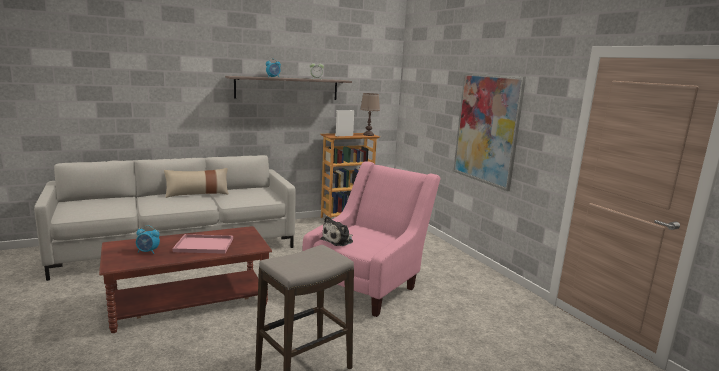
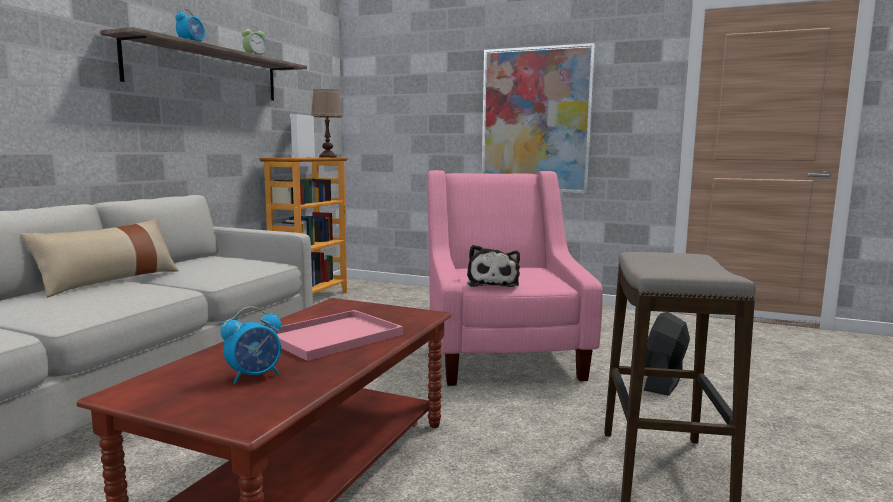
camera: 40 degrees left, 5 degrees down
(416, 337) = (663, 382): none -> black fan

